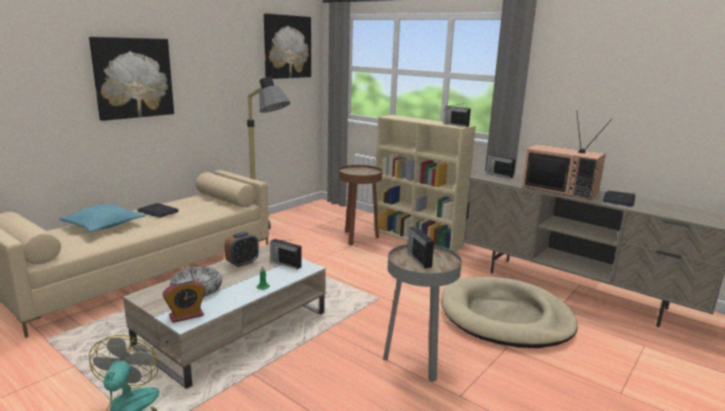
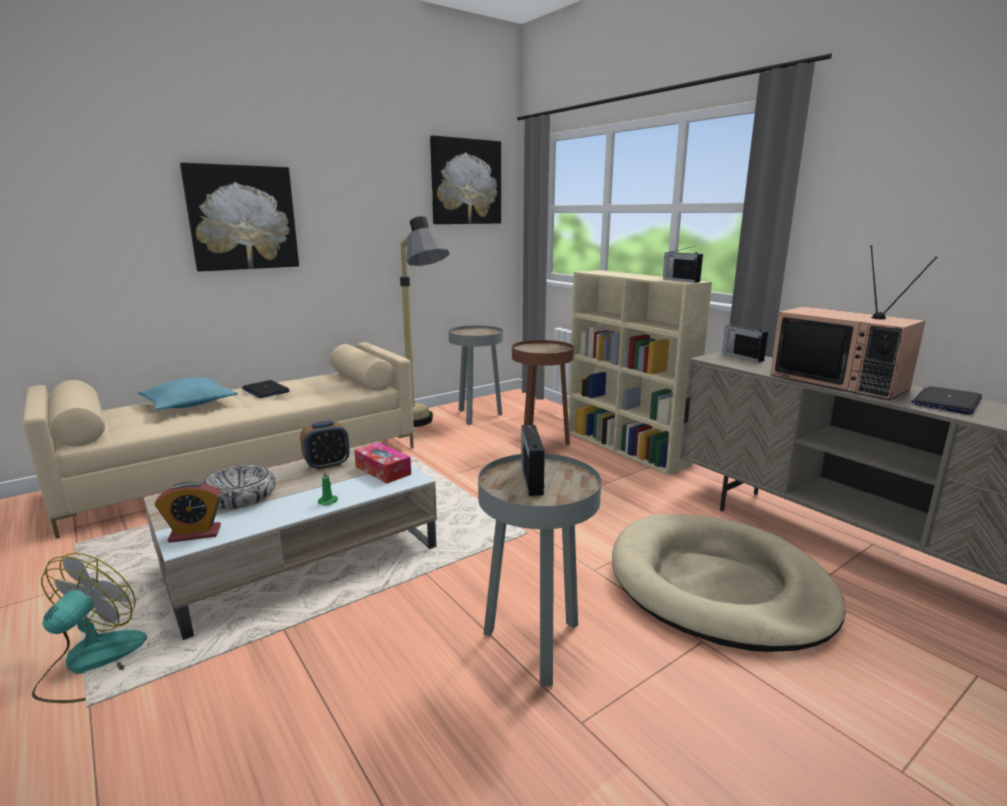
camera: 15 degrees right, 0 degrees up
(285, 264) = (383, 470): radio -> tissue box
(302, 222) = (477, 417): none -> grey side table

